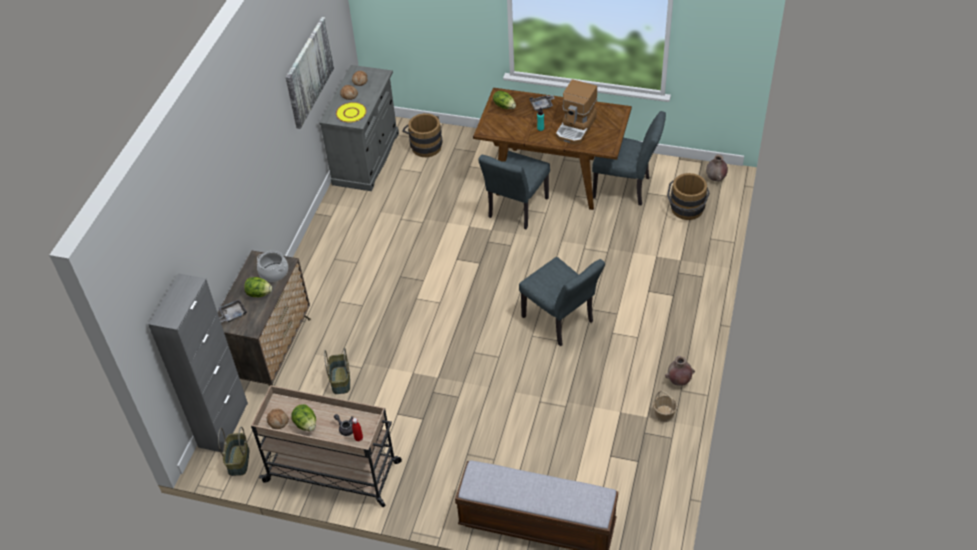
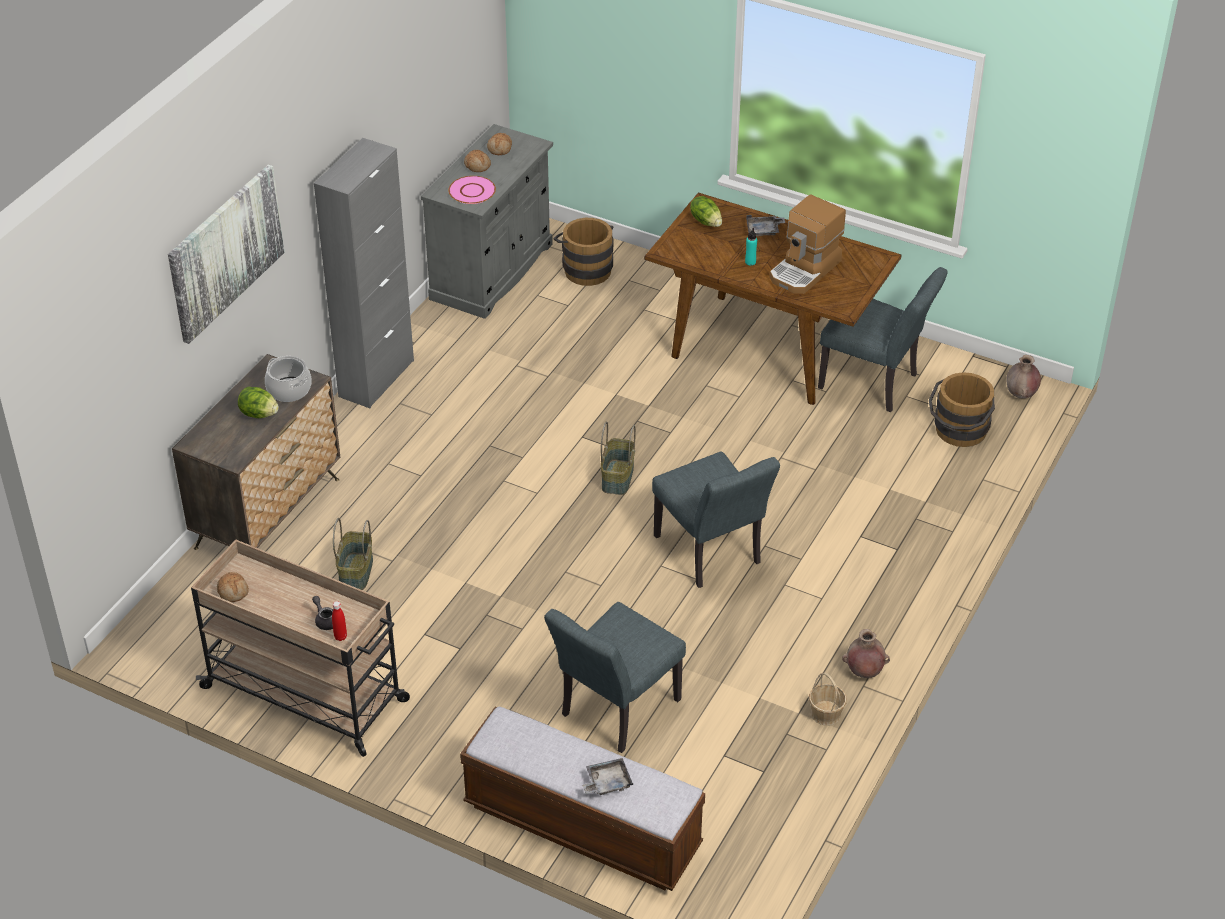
camera: 10 degrees right, 5 degrees down
(223, 425) = (168, 599): grey cabinet -> grey cabinet (376, 378)
(232, 314) = (212, 435): grey tray -> grey tray (607, 782)
(239, 460) = (175, 652): basket -> basket (618, 478)
(306, 424) = (271, 603): lettuce -> none
(309, 72) = (415, 115): picture -> picture (225, 252)
(351, 113) = (472, 191): yellow plate -> pink plate
(515, 210) = (693, 385): grey chair -> grey chair (614, 712)

